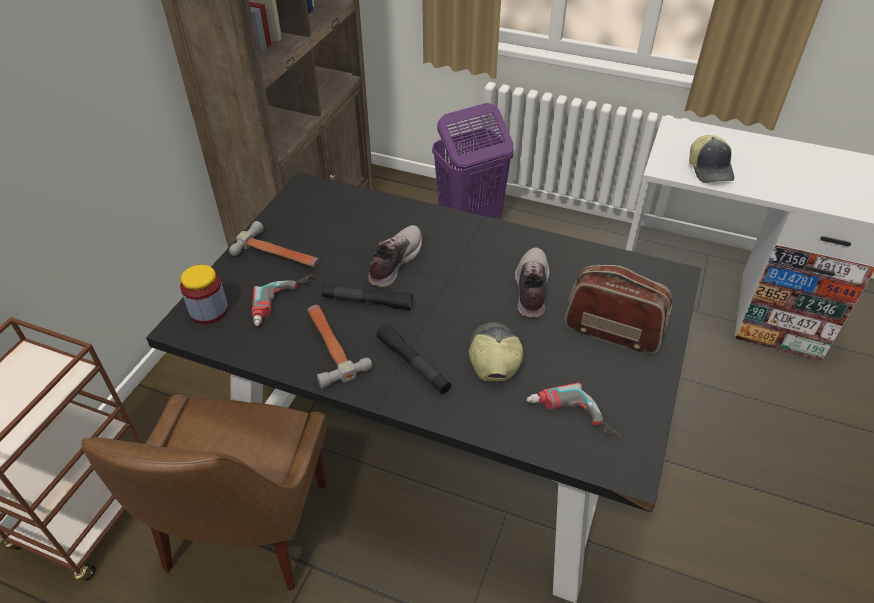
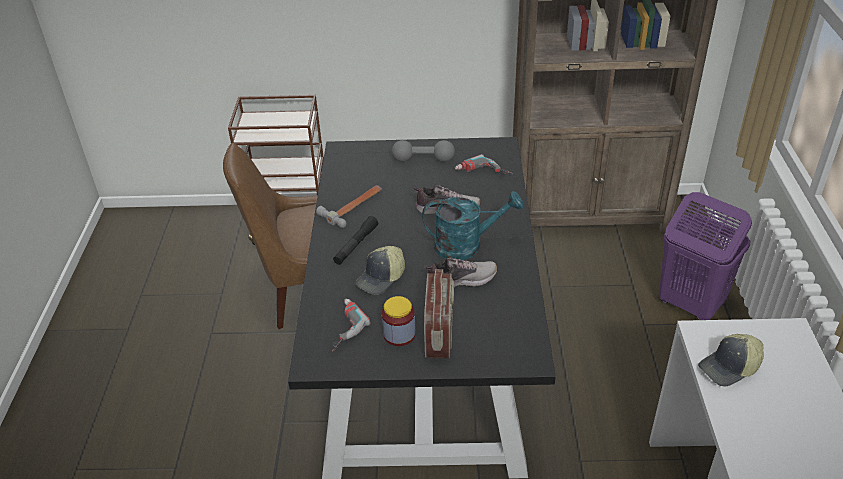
camera: 70 degrees right, 5 degrees down
(209, 310) = (358, 153): jar -> jar (399, 334)
(279, 254) = (423, 160): hammer -> grey dumbbell
(284, 304) = (380, 177): power drill -> power drill (482, 173)
(367, 302) = (401, 209): black flashlight -> none
(471, 267) = (466, 245): none -> turquoise watering can
(493, 356) = (381, 278): cap -> cap turned 150 degrees clockwise

